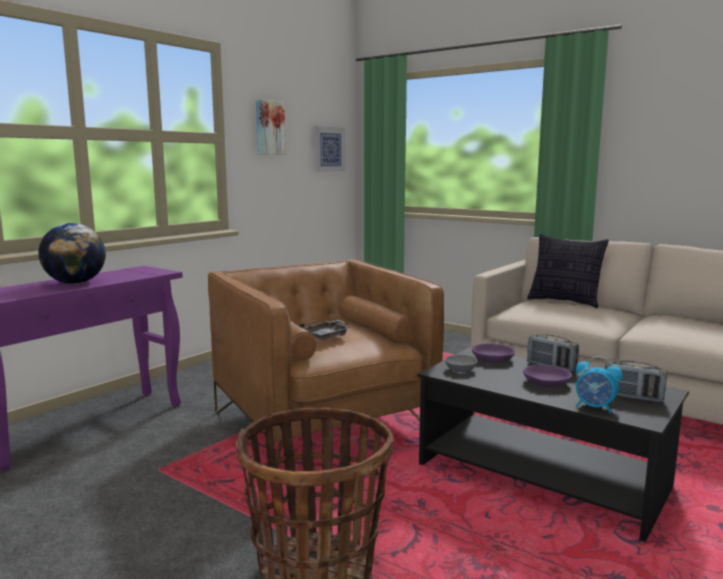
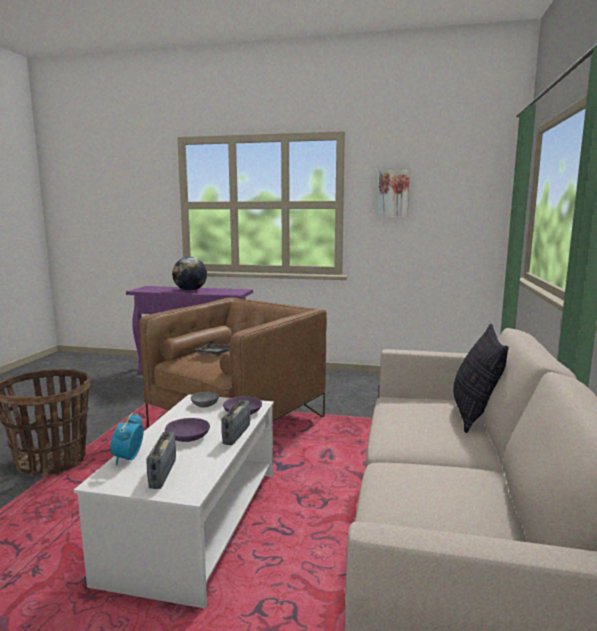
camera: 65 degrees right, 0 degrees up
(328, 149) = (474, 211): picture -> none
(543, 476) = (196, 523): black coffee table -> white coffee table

